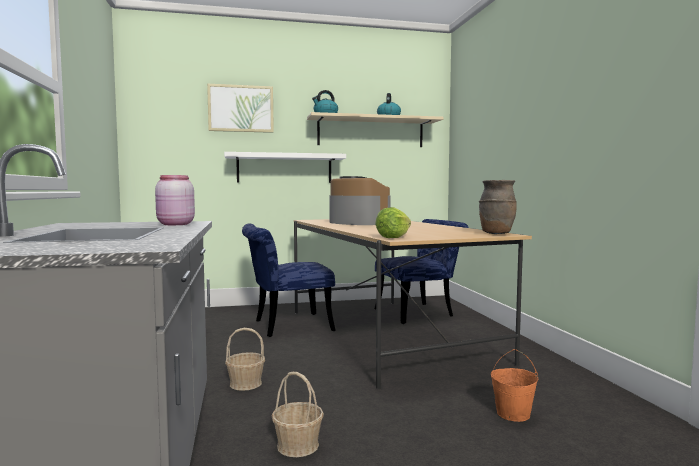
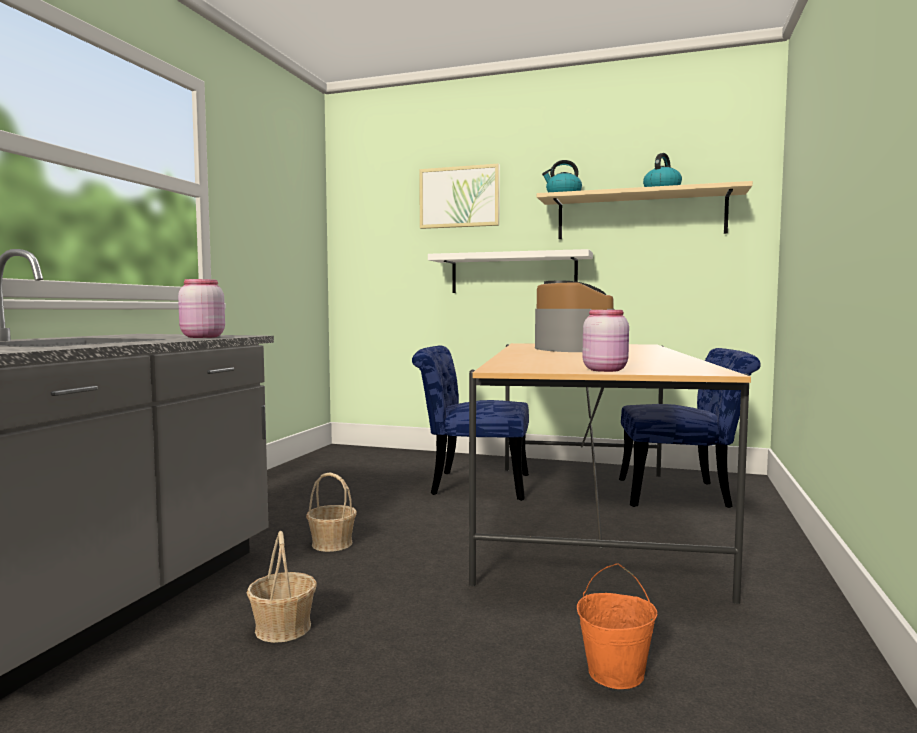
camera: 30 degrees right, 0 degrees up
(393, 237) = (509, 367): lettuce -> none
(453, 236) = (605, 370): none -> pink jar
(496, 233) = (699, 370): brown vase -> none

